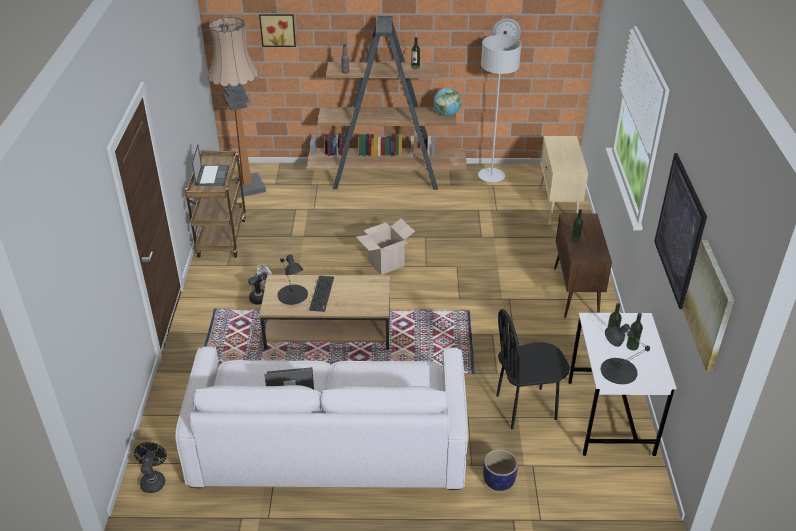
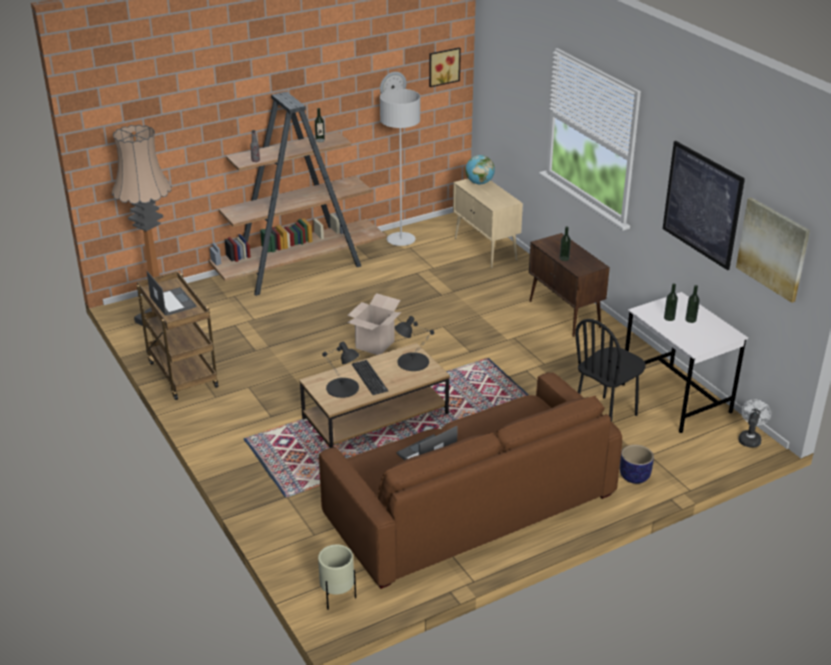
camera: 30 degrees left, 5 degrees down
(154, 480) = (337, 598): black fan -> beige planter
(262, 297) = (282, 412): white fan -> white fan (750, 438)
(277, 29) = (163, 132): picture -> picture (443, 66)
(329, 444) = (470, 506): white sofa -> brown sofa
(447, 114) = (354, 184): globe -> globe (479, 183)
(618, 370) = (697, 340): black table lamp -> black table lamp (412, 362)

